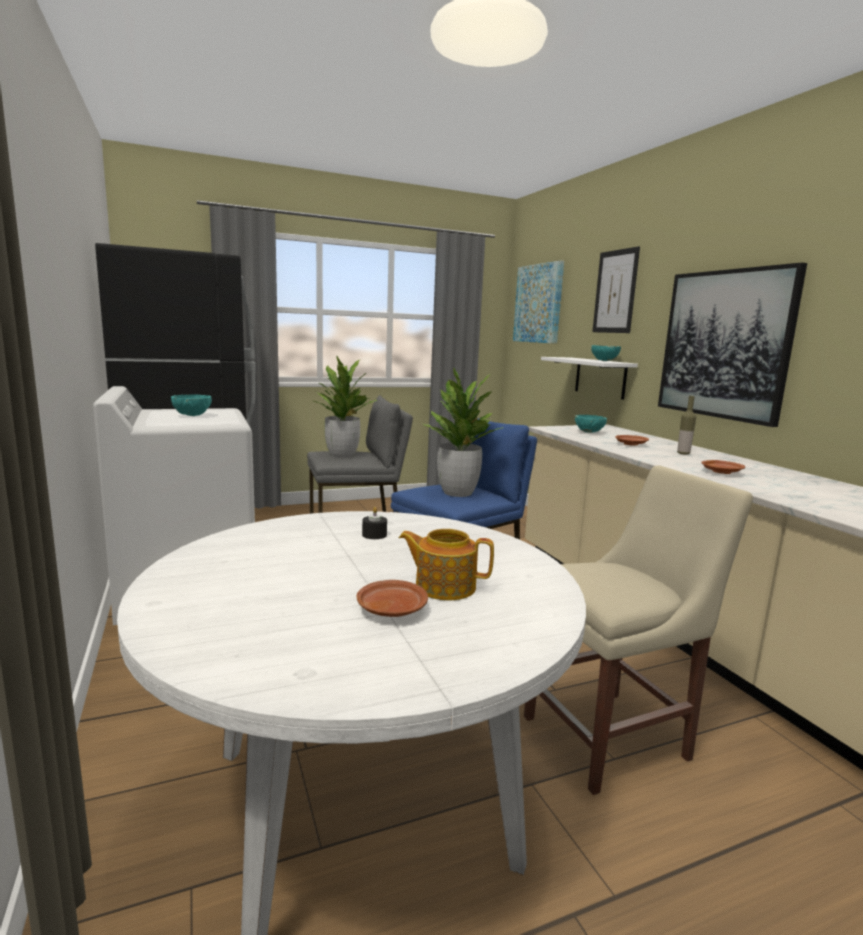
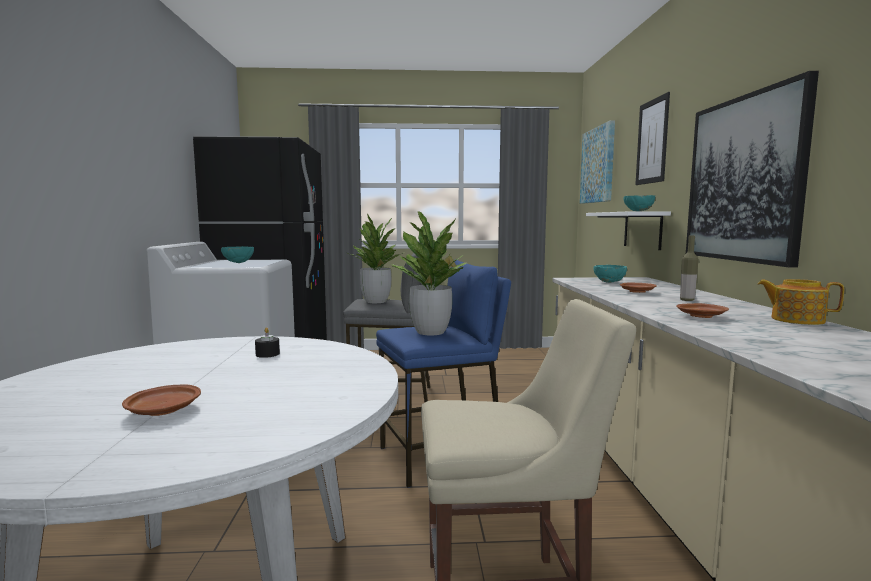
camera: 20 degrees right, 5 degrees down
(444, 586) = (245, 397): teapot -> teapot (796, 320)

